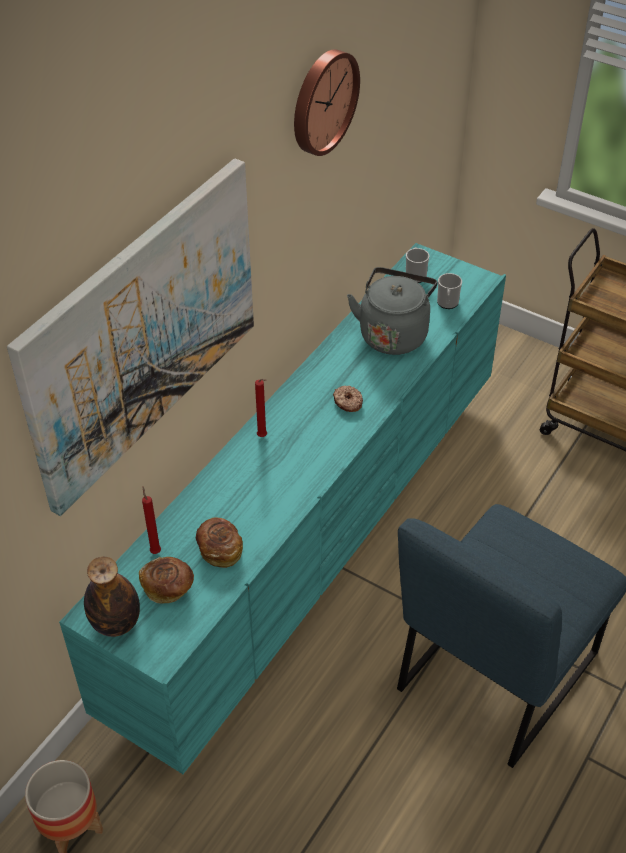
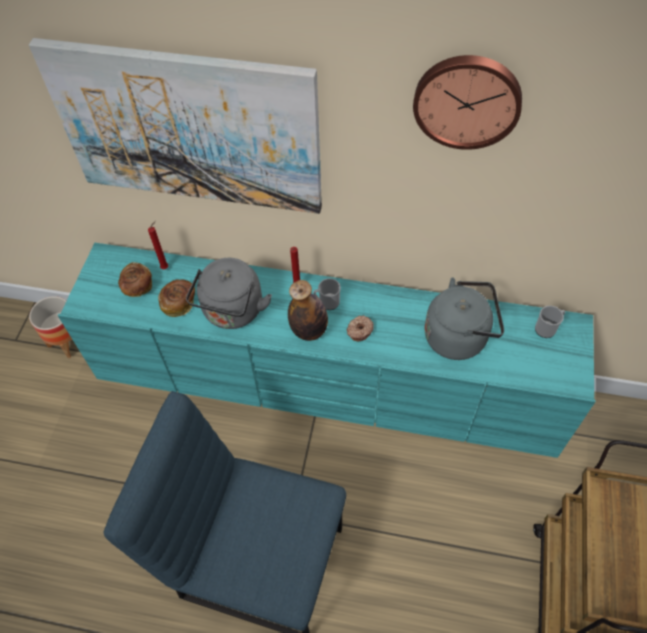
camera: 70 degrees right, 10 degrees up
(116, 623) = (100, 271): bottle -> bottle (309, 330)
(264, 502) = (232, 312): none -> grey kettle
(447, 304) = (523, 365): mug -> mug (327, 302)

